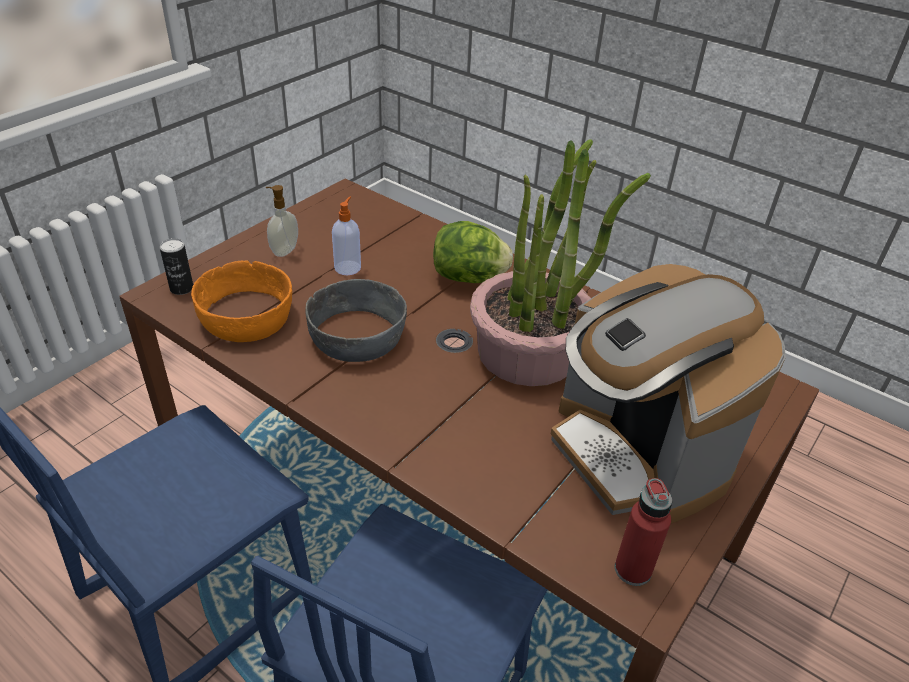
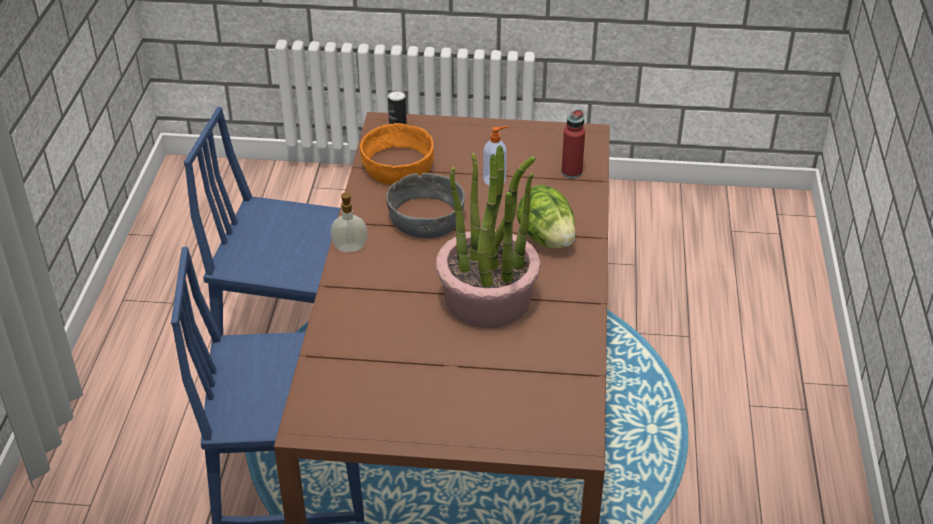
camera: 60 degrees right, 0 degrees up
(284, 250) = (482, 145): soap dispenser -> soap dispenser (350, 247)
(633, 569) = (324, 414): red bottle -> red bottle (571, 172)
(637, 454) = (430, 386): coffee machine -> none

